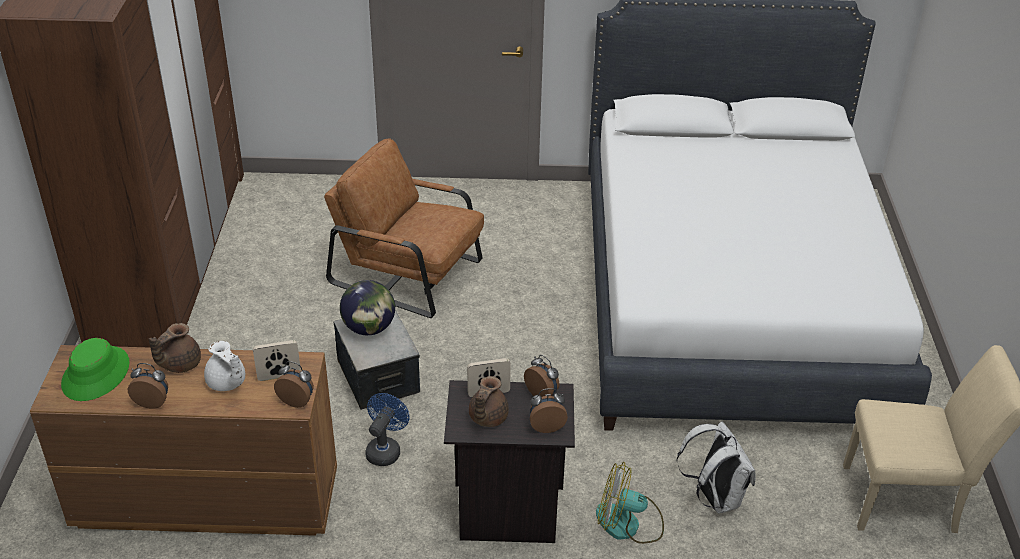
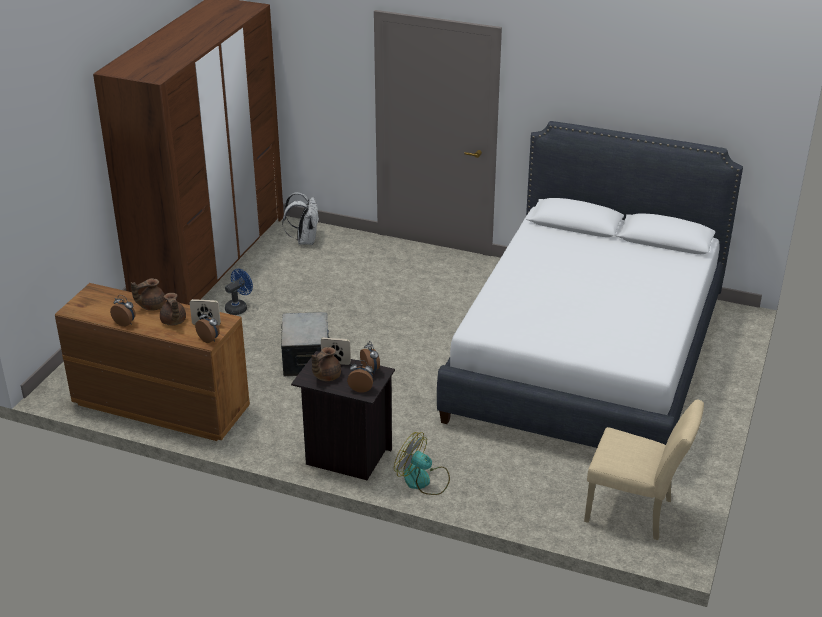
camera: 20 degrees right, 5 degrees down
(96, 374) = (101, 302): green hat -> none
(227, 383) = (173, 322): white teapot -> brown teapot
(369, 328) = (303, 322): globe -> none
(385, 449) = (287, 403): blue fan -> blue fan (238, 307)
(409, 271) = (363, 299): brown armchair -> none
(714, 497) = (493, 479): white backpack -> white backpack (305, 240)

